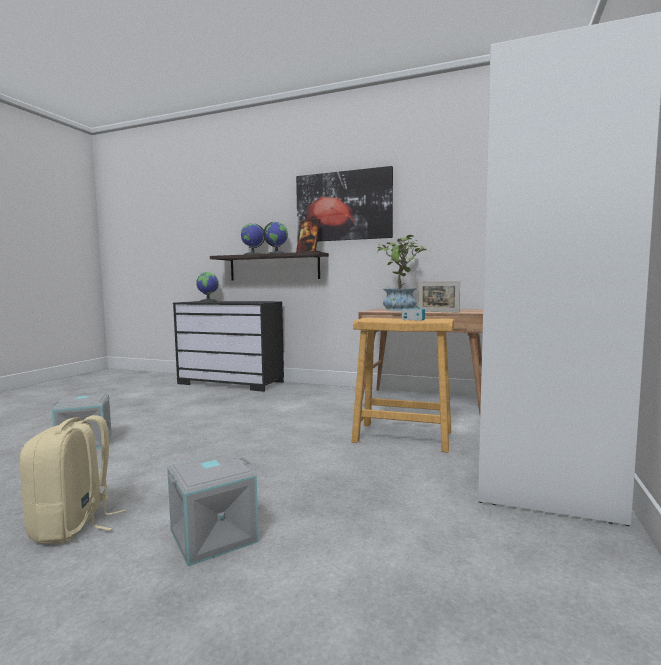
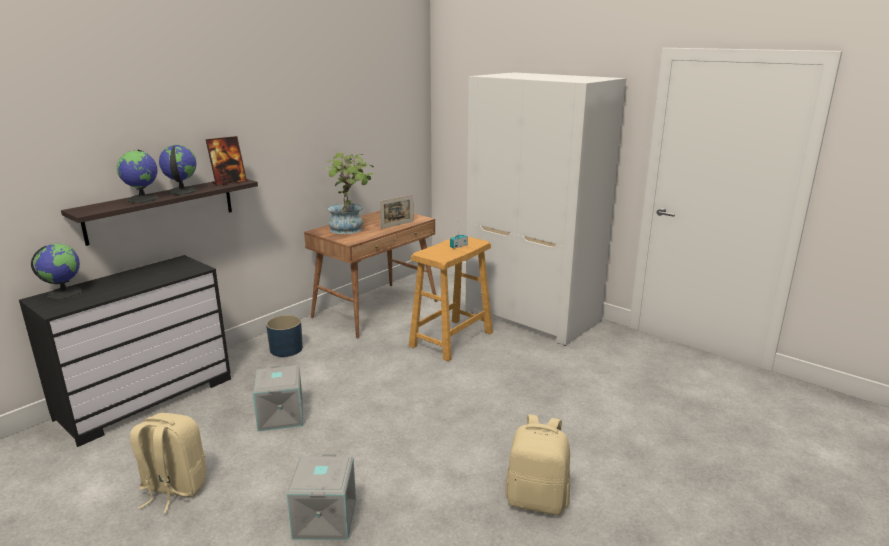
camera: 70 degrees left, 15 degrees up
(133, 405) = (173, 489): none -> beige backpack
(213, 537) = (574, 437): grey storage box -> grey storage box (282, 416)
(318, 394) = (286, 349): none -> blue planter
(343, 206) = (250, 114): picture -> none

